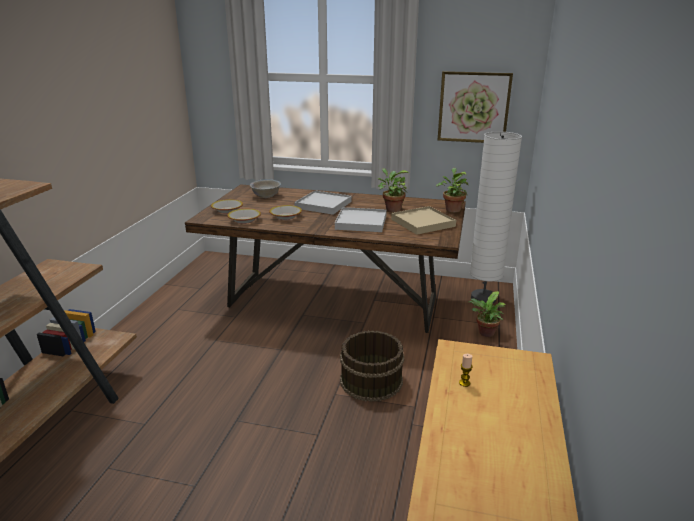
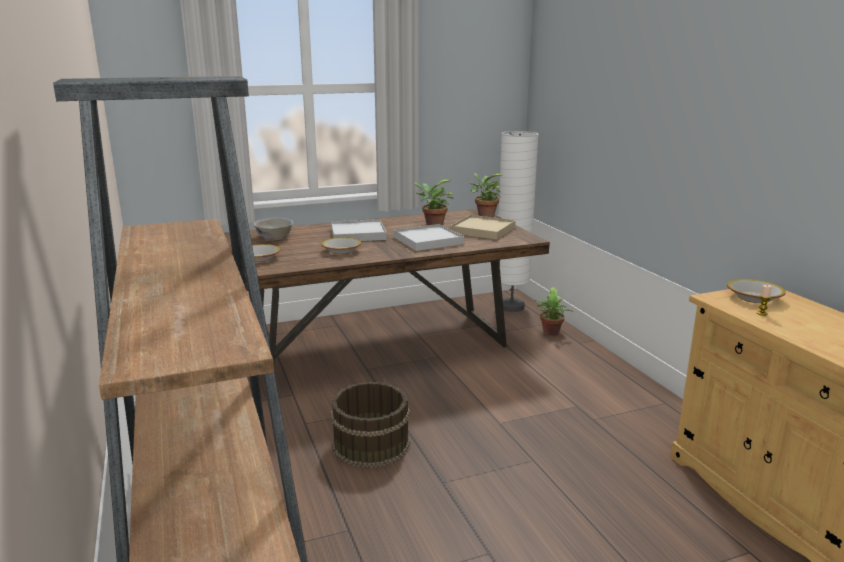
camera: 35 degrees left, 5 degrees down
(244, 220) = (303, 262): bowl -> bowl (754, 298)
(370, 380) = (513, 400): brown bucket -> brown bucket (370, 444)
(473, 107) = (470, 111): picture -> none

